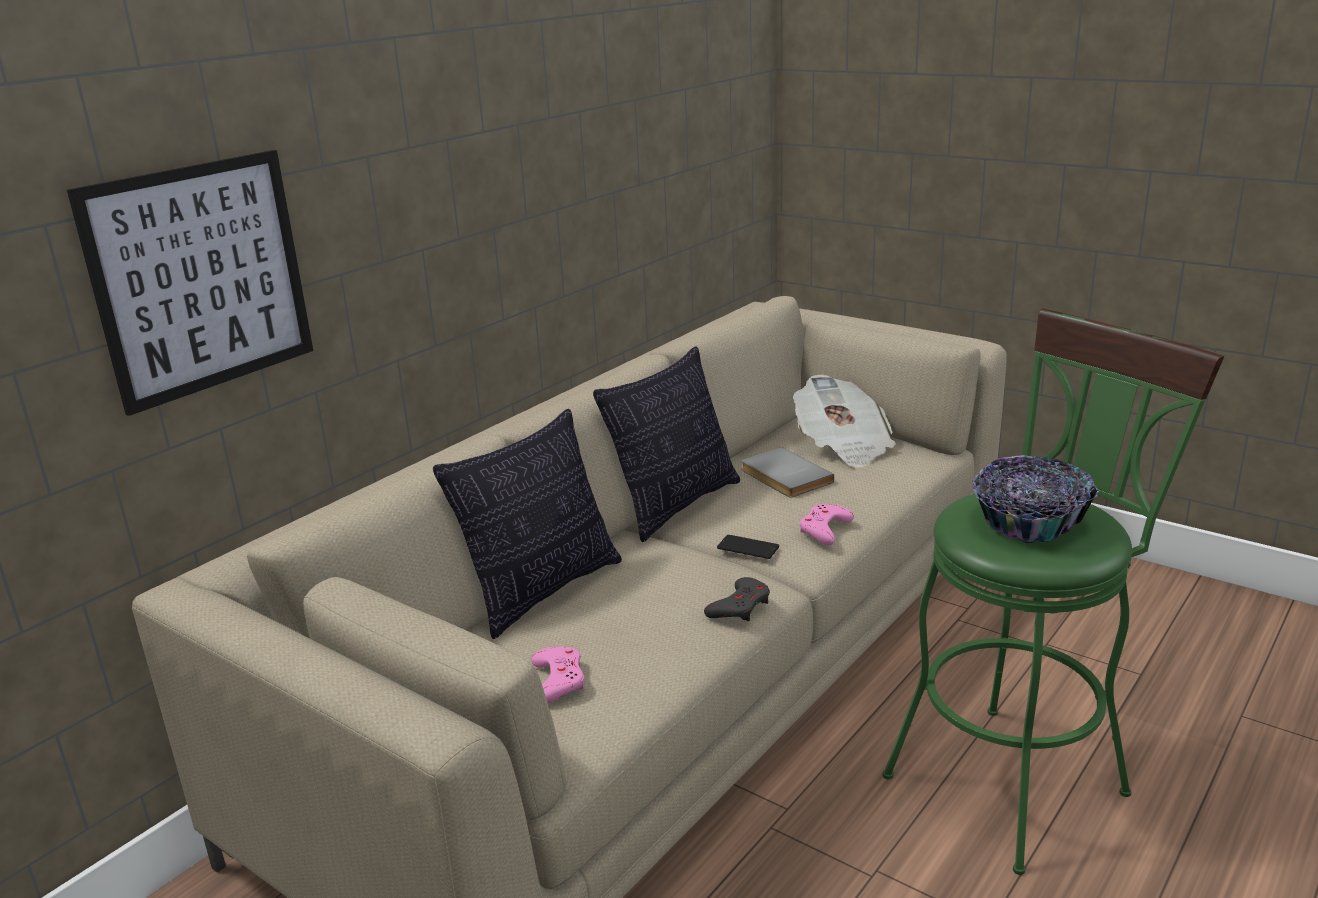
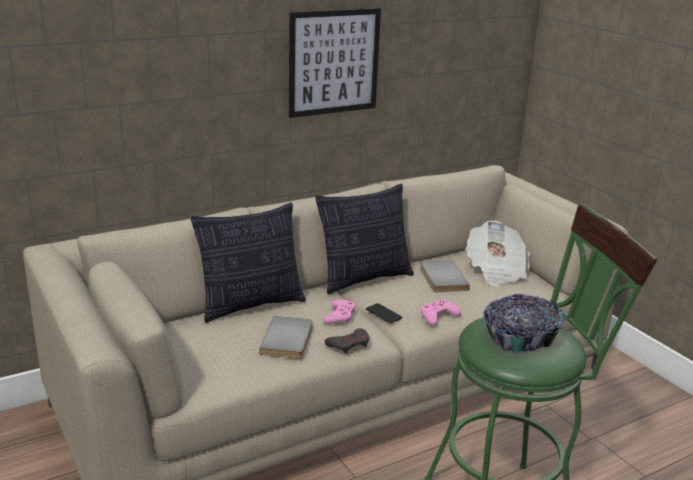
camera: 20 degrees right, 0 degrees up
(201, 278) = (91, 87): picture -> picture (334, 62)
(558, 680) = (218, 353): pink game controller -> pink game controller (340, 316)
(649, 626) = (289, 340): none -> grey book

